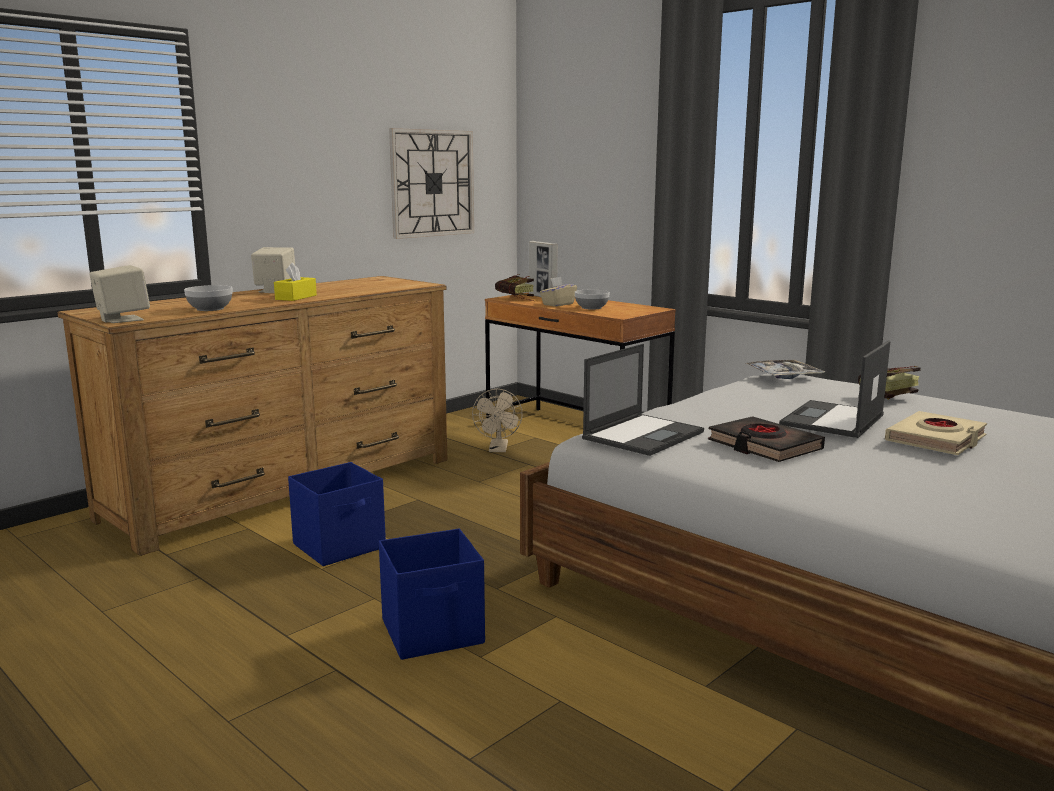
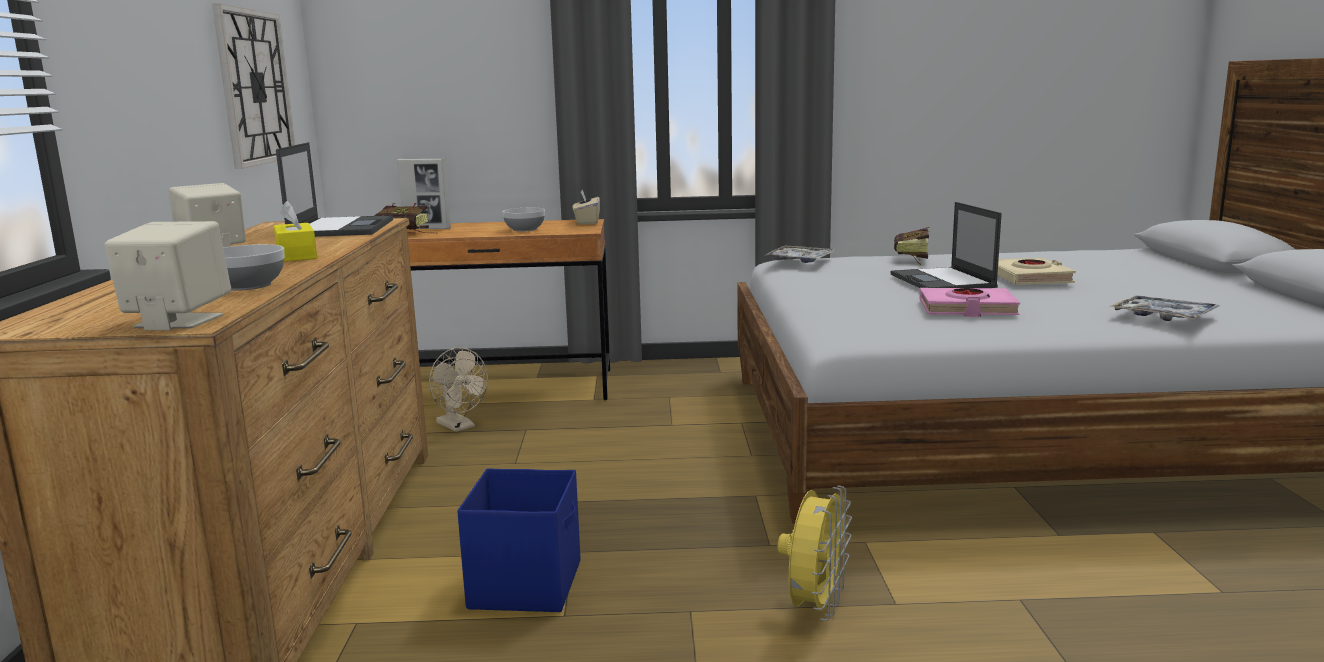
camera: 45 degrees left, 0 degrees up
(434, 632) = (815, 607): blue storage box -> yellow fan
(558, 304) = (476, 232): beige tissue box -> beige tissue box (587, 222)
(644, 435) = (877, 324): laptop -> laptop (342, 228)
(764, 446) = (967, 309): black book -> pink book
(920, 508) = (1163, 317): none -> tray

